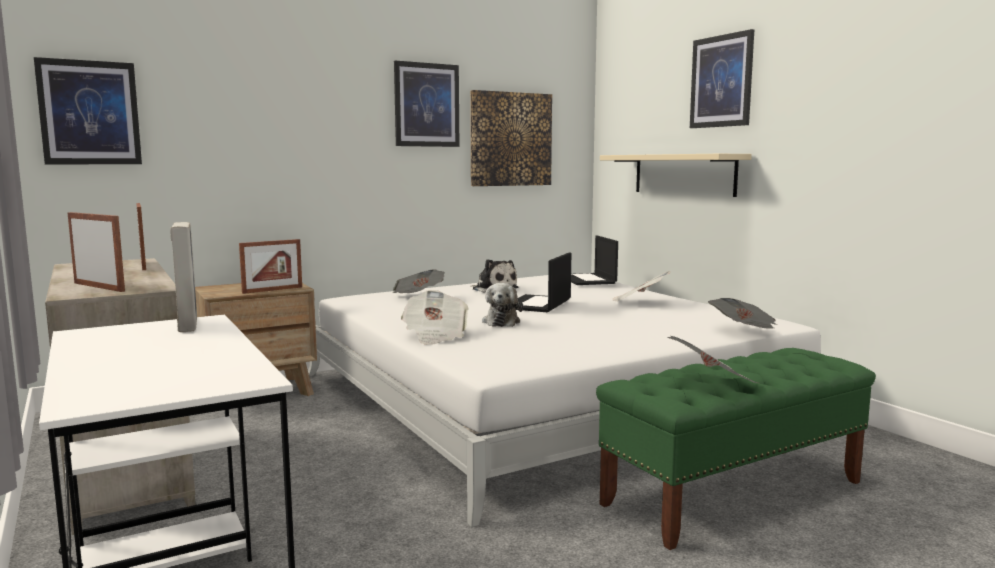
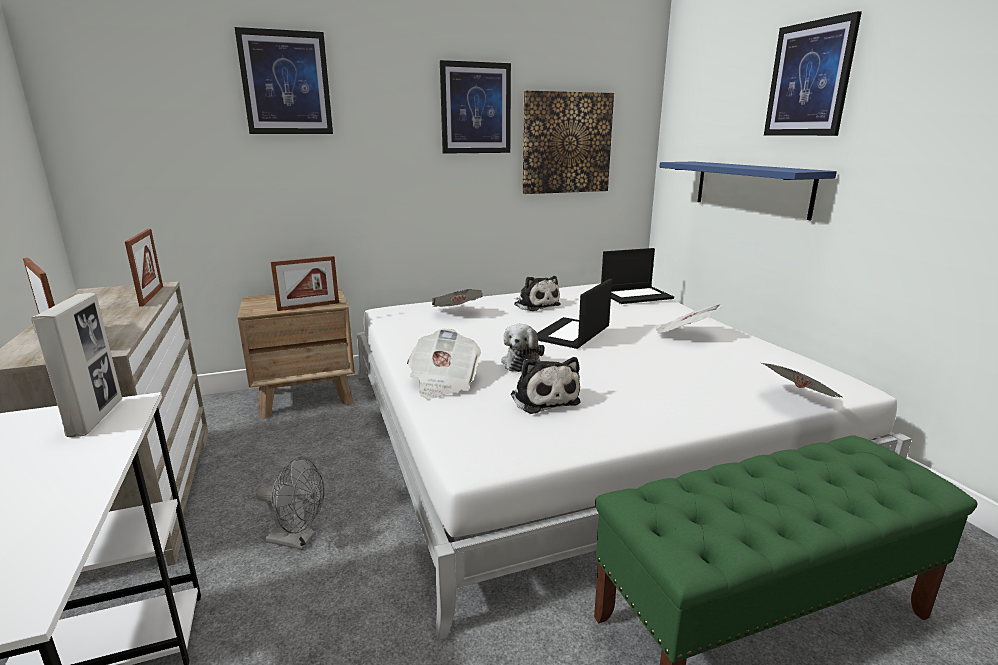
camera: 10 degrees right, 10 degrees up
(89, 113) = (123, 127): picture -> picture (286, 83)
(310, 484) = (298, 540): none -> grey fan
(531, 340) = (543, 398): none -> plush toy
(588, 280) = (636, 295): laptop -> laptop turned 105 degrees counterclockwise
(683, 174) = (751, 188): beige shelf -> blue shelf
(712, 383) = (744, 517): newspaper -> none

